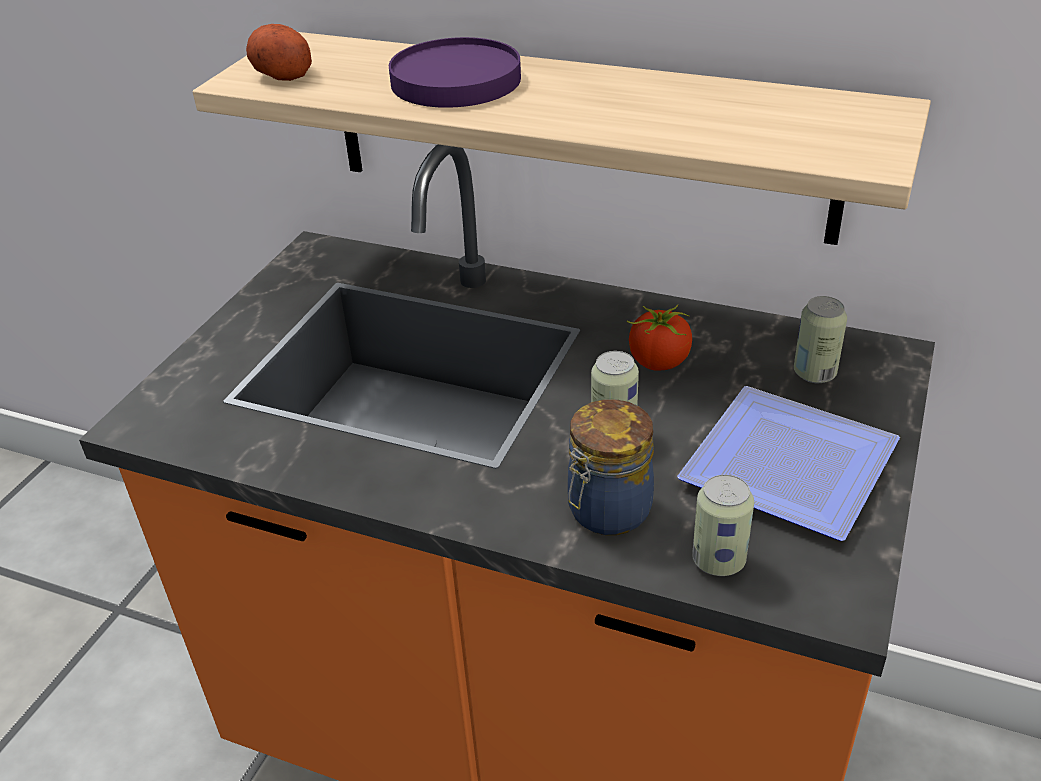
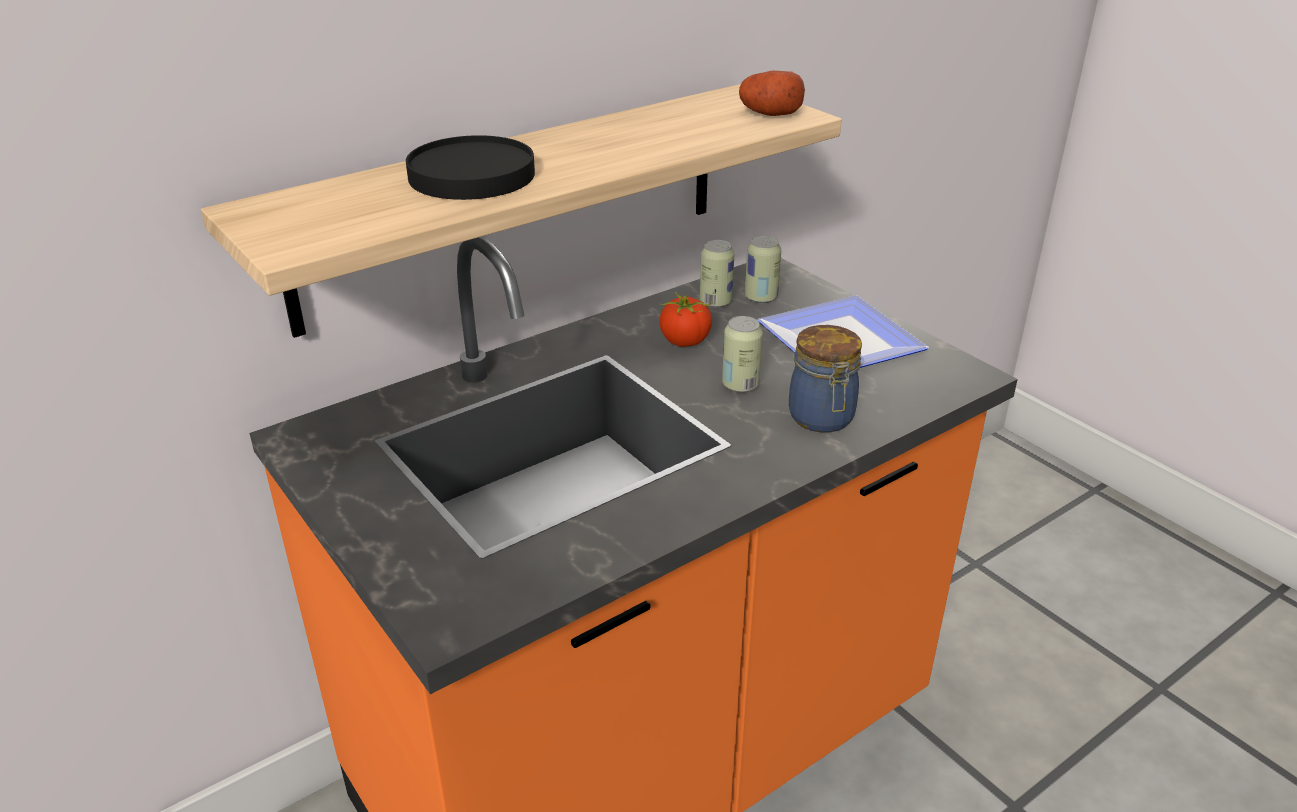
camera: 60 degrees left, 5 degrees down
(282, 73) = (314, 228): potato -> potato (769, 113)
(455, 80) = (470, 175): purple plate -> black plate
(718, 561) = (903, 397): can -> can (715, 302)

